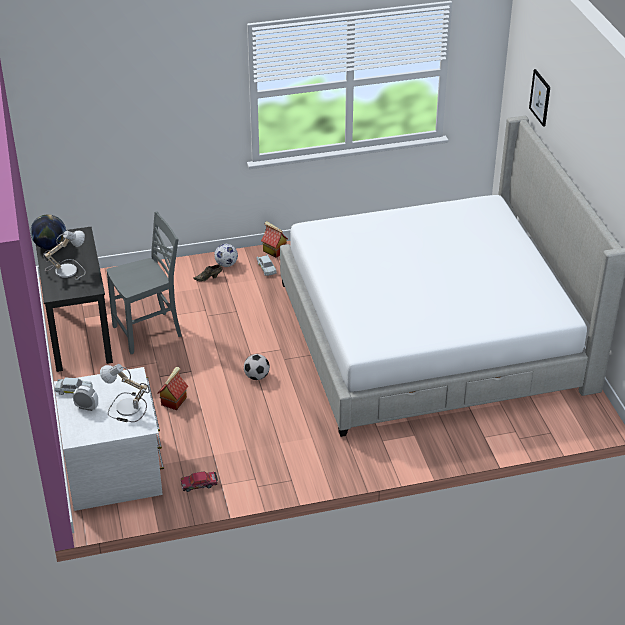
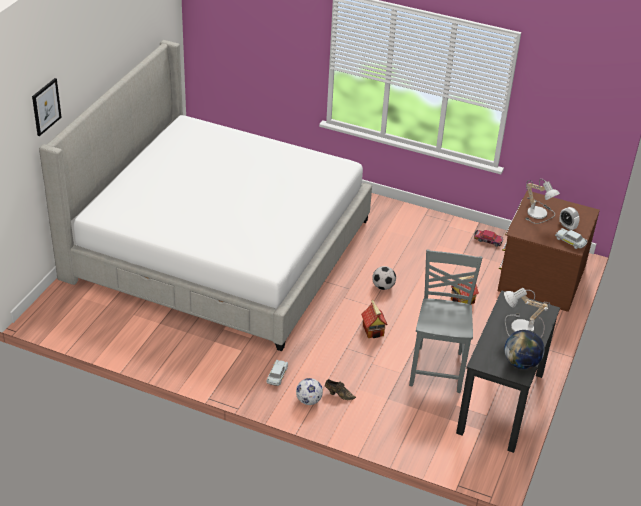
camera: 145 degrees left, 0 degrees up
(114, 468) = (540, 277): white dresser -> brown dresser
(149, 332) = (438, 368): grey chair -> grey chair turned 90 degrees clockwise
(274, 251) = (250, 390): toy house -> toy house (373, 331)

